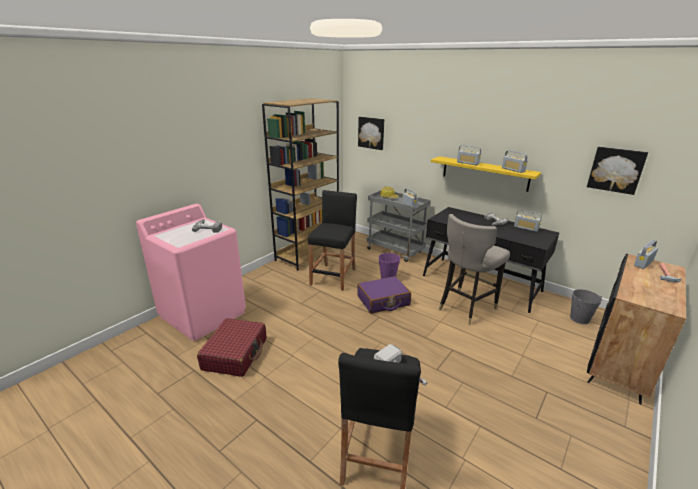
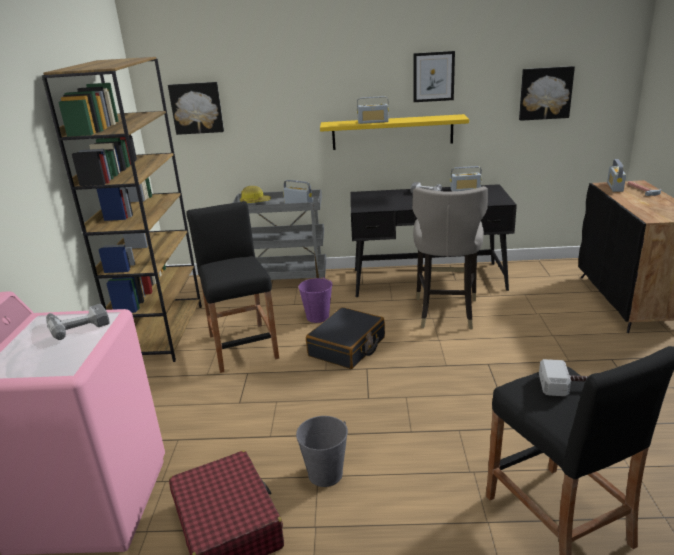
camera: 35 degrees left, 0 degrees up
(383, 301) = (347, 347): purple suitcase -> black suitcase
(513, 170) = (435, 118): radio -> none
(522, 139) = (433, 76): none -> picture
(579, 318) = (553, 277): grey bucket -> grey bucket (325, 473)

